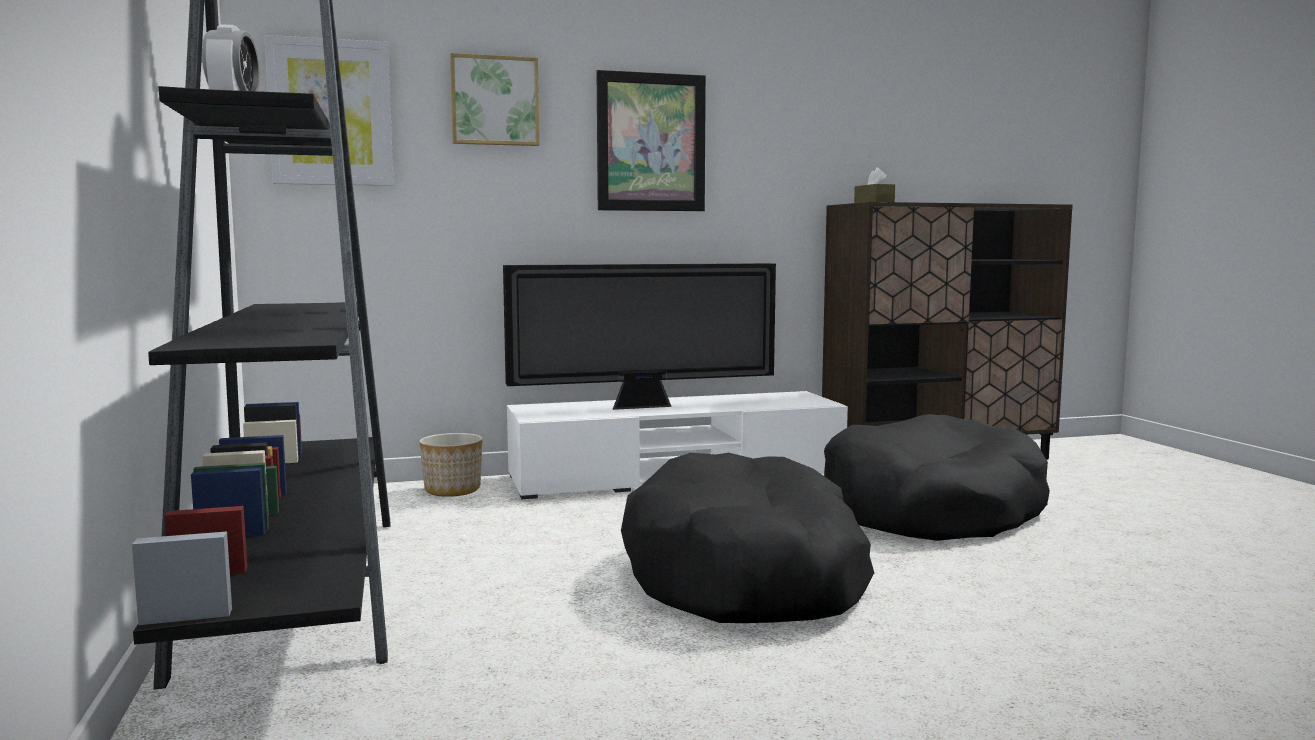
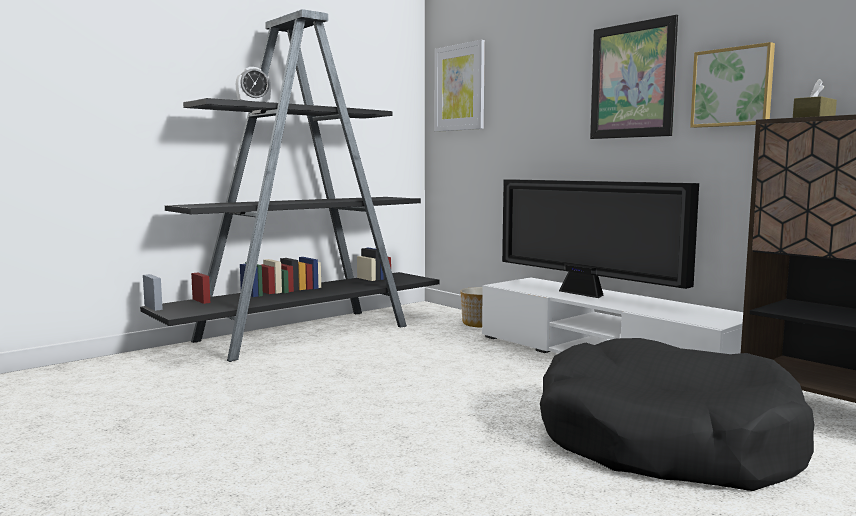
camera: 65 degrees right, 0 degrees up
(494, 101) = (534, 66): picture -> picture (732, 87)
(747, 574) = (409, 402): black dog bed -> none

